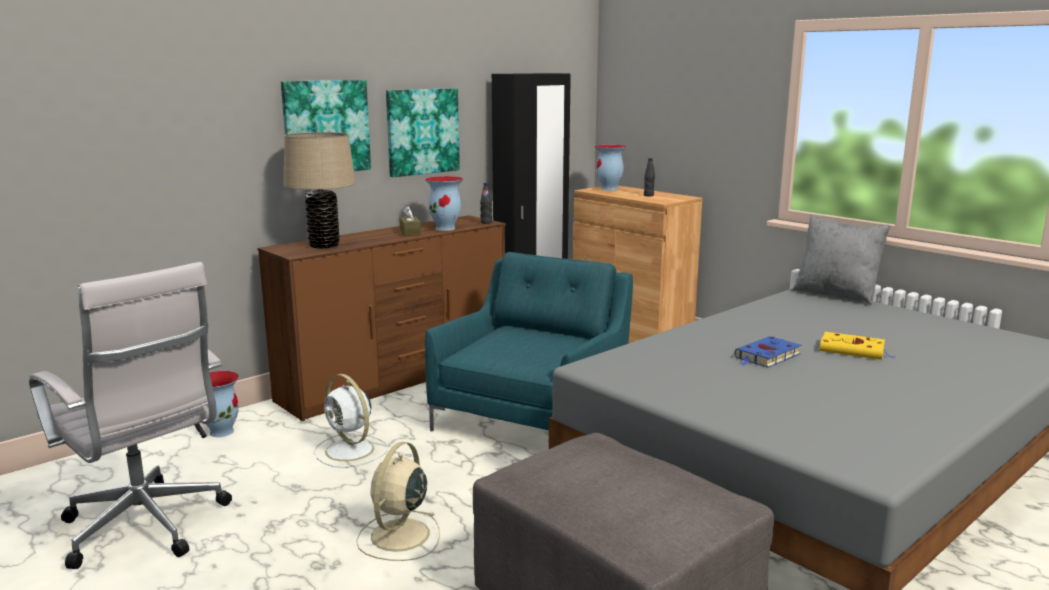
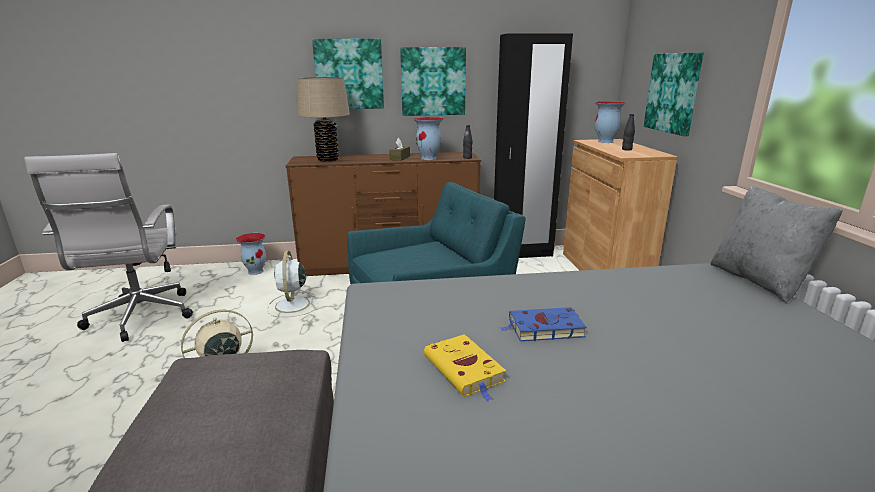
camera: 35 degrees right, 5 degrees up
(682, 135) = (673, 93): none -> picture
(854, 350) = (660, 353): yellow book -> yellow book (465, 370)

